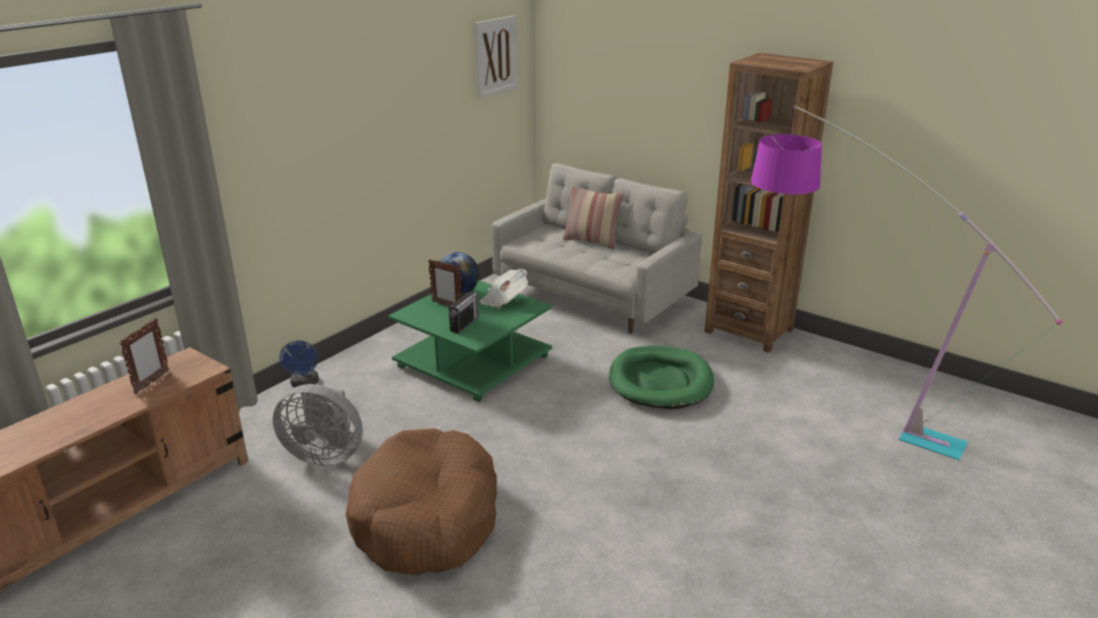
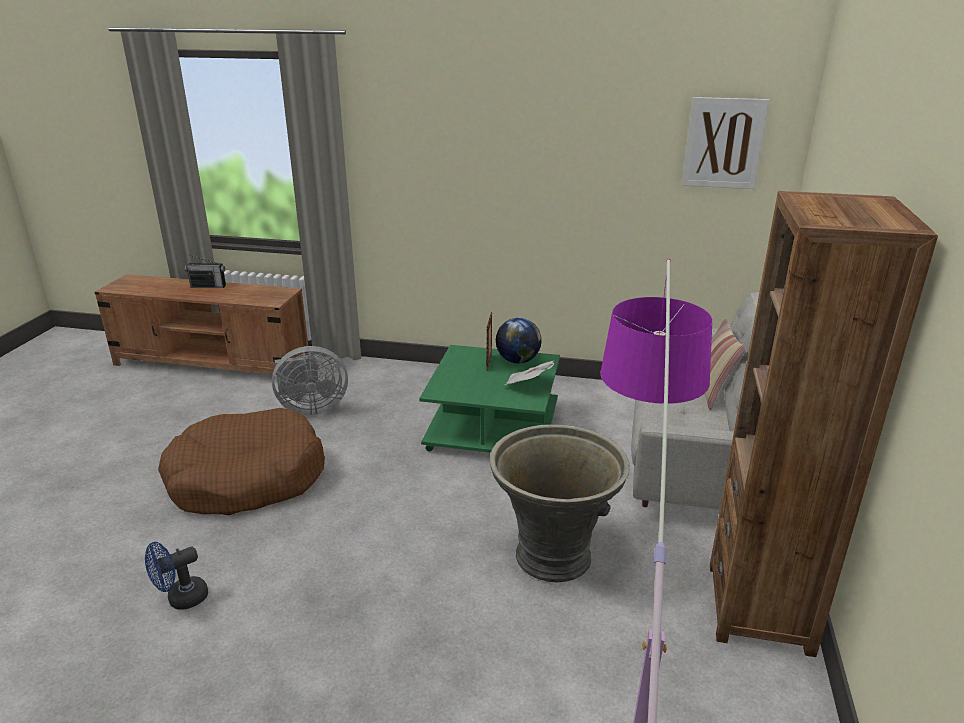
camera: 65 degrees right, 0 degrees up
(151, 382) = (248, 293): picture frame -> none
(304, 384) = (399, 368): blue fan -> blue fan (181, 599)
(325, 455) = (310, 408): grey fan -> grey fan turned 90 degrees counterclockwise
(464, 324) = (462, 379): radio -> radio (208, 286)
(660, 381) = (553, 555): green dog bed -> grey planter

